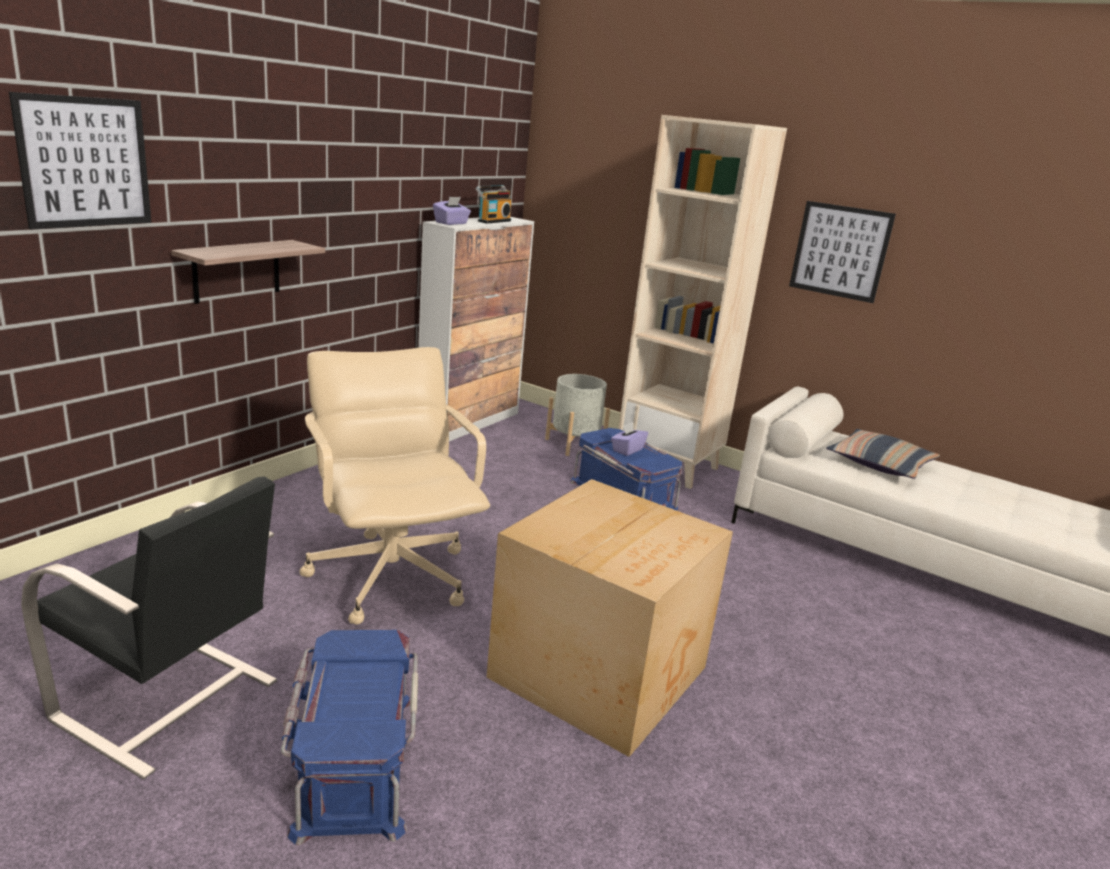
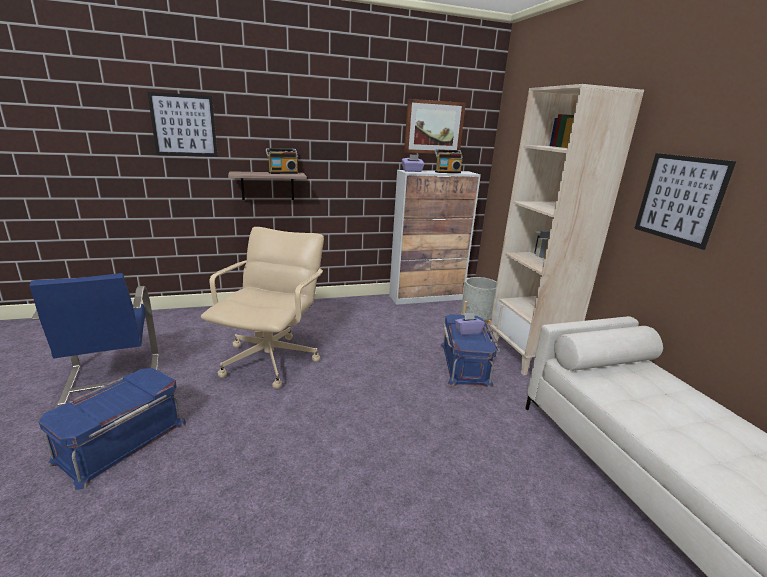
camera: 40 degrees right, 0 degrees up
(169, 702) = (112, 379): black chair -> blue chair
(269, 244) = (283, 173): none -> radio
(461, 149) = (434, 127): none -> picture
(602, 672) = (293, 462): cardboard box -> none
(880, 464) = (657, 401): pillow -> none

